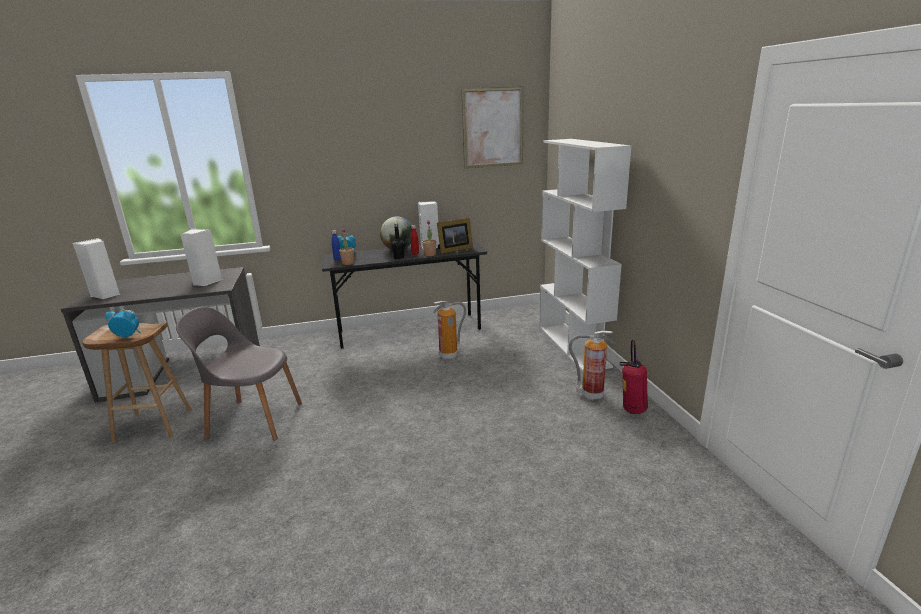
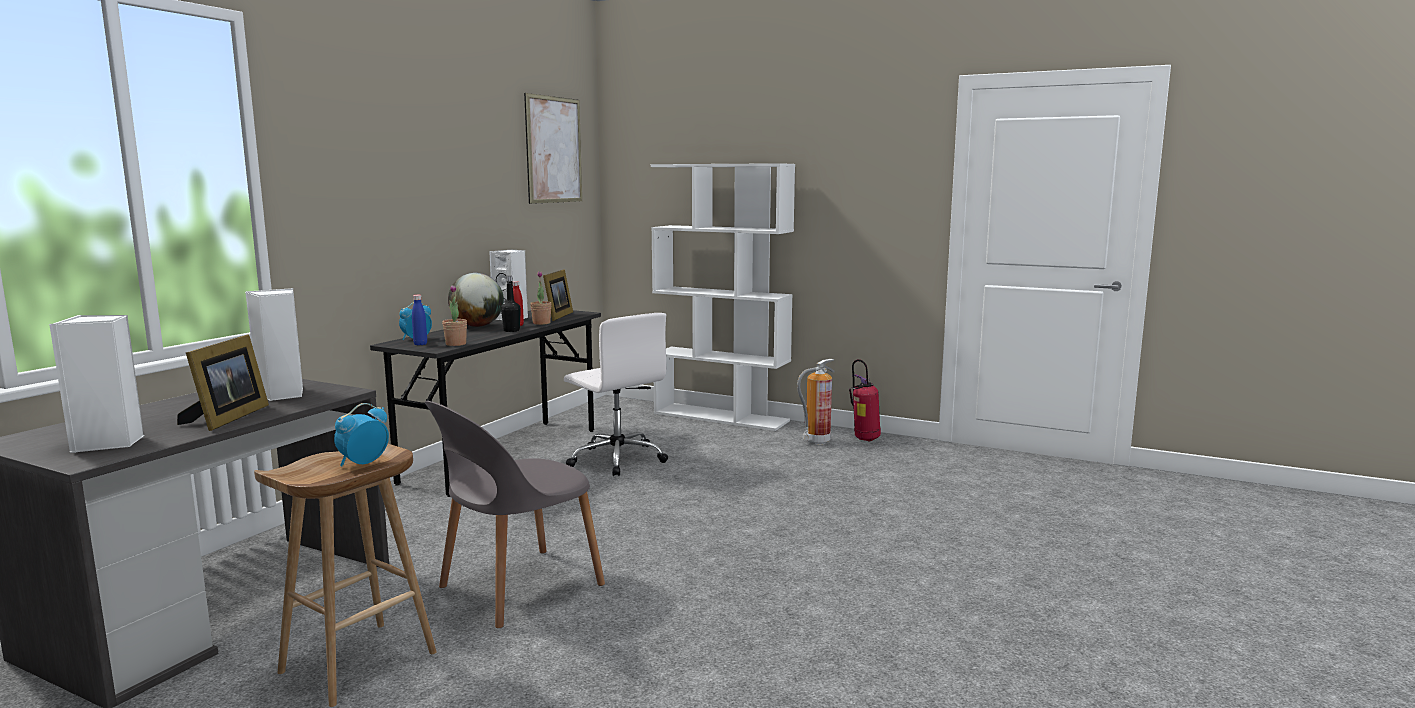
camera: 50 degrees left, 10 degrees down
(157, 292) = (226, 418): none -> picture frame
(449, 356) = (617, 459): fire extinguisher -> white office chair

